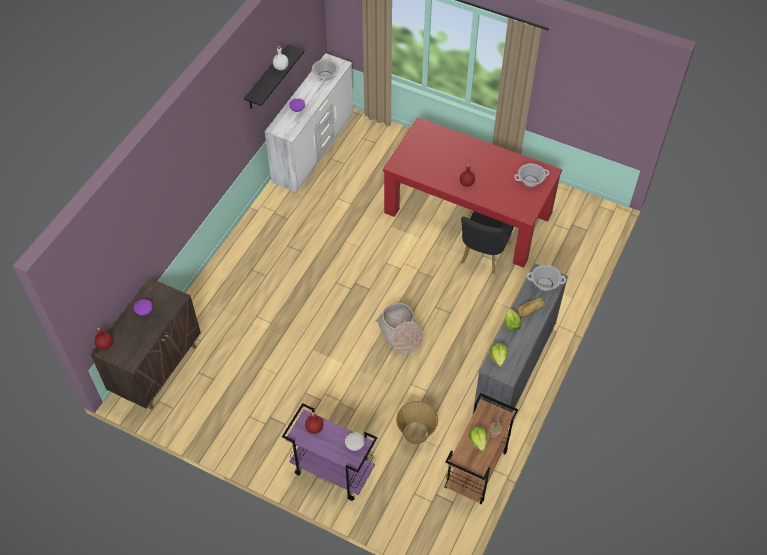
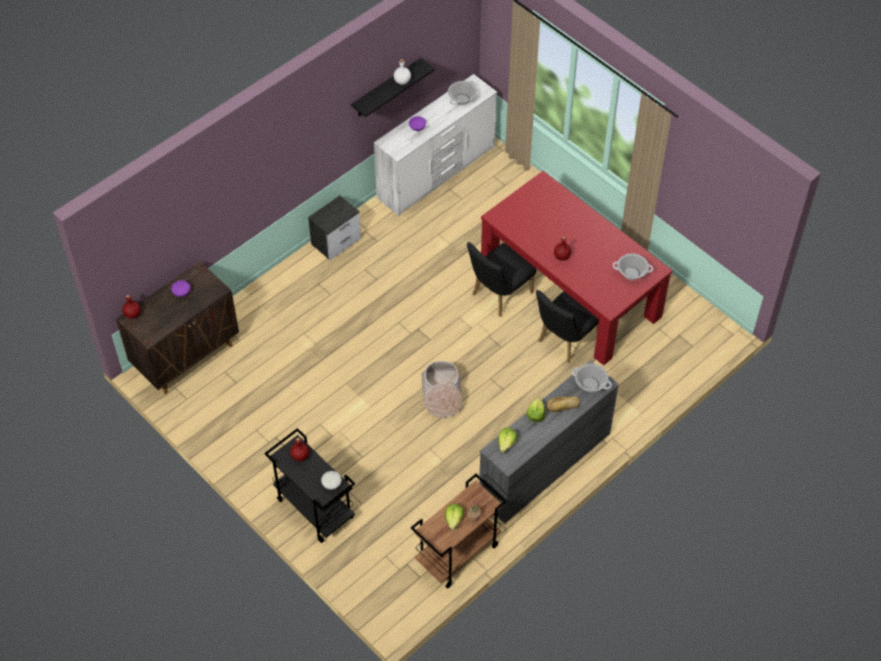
camera: 20 degrees right, 0 degrees up
(252, 228) = (336, 241): none -> nightstand
(332, 471) = (314, 508): purple cart -> black cart
(411, 234) = (498, 295): none -> black chair
(416, 433) = (413, 498): basket -> none

